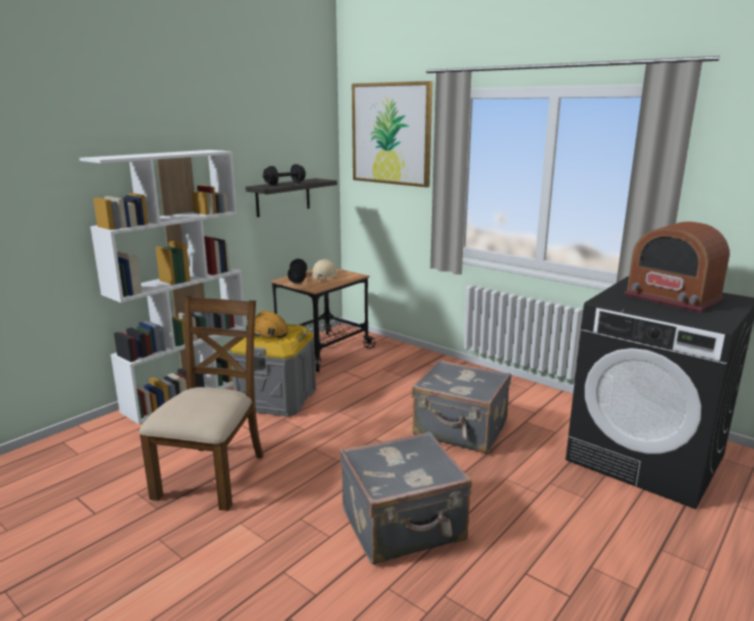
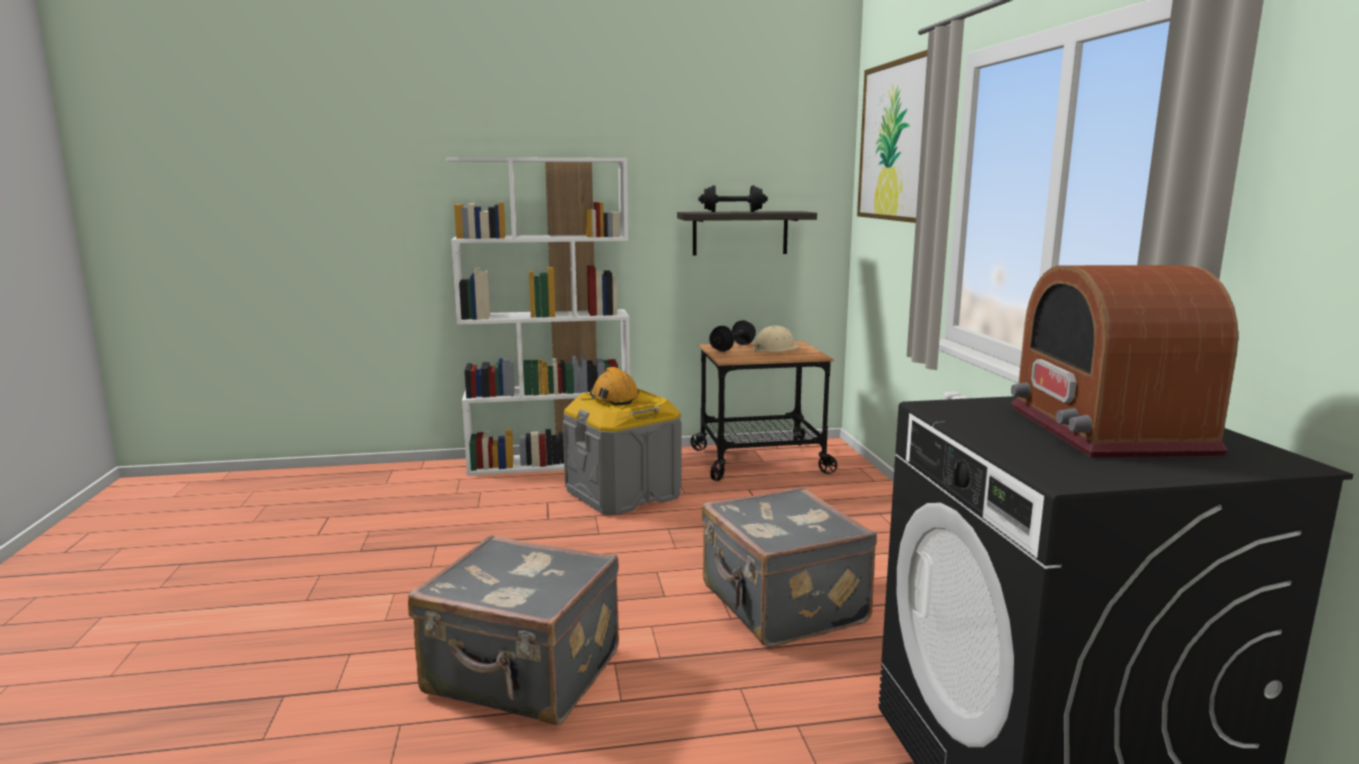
camera: 40 degrees right, 5 degrees down
(212, 475) = (445, 541): brown chair -> none

